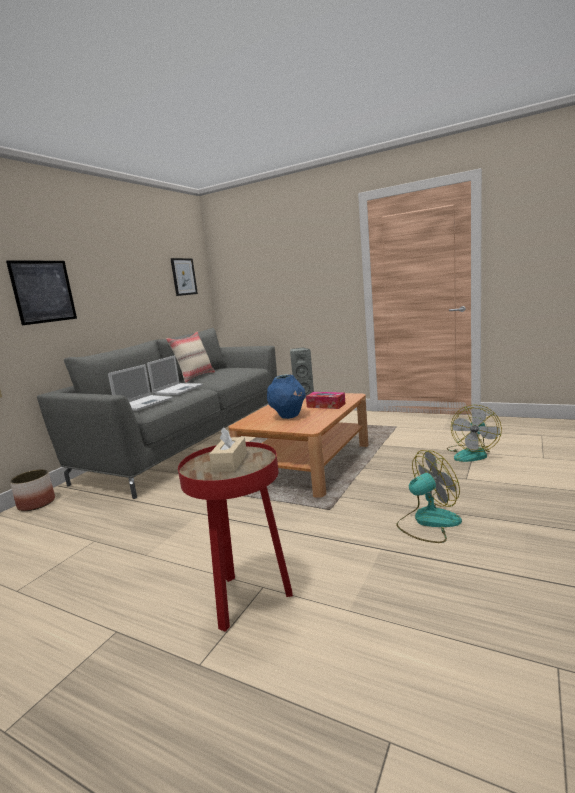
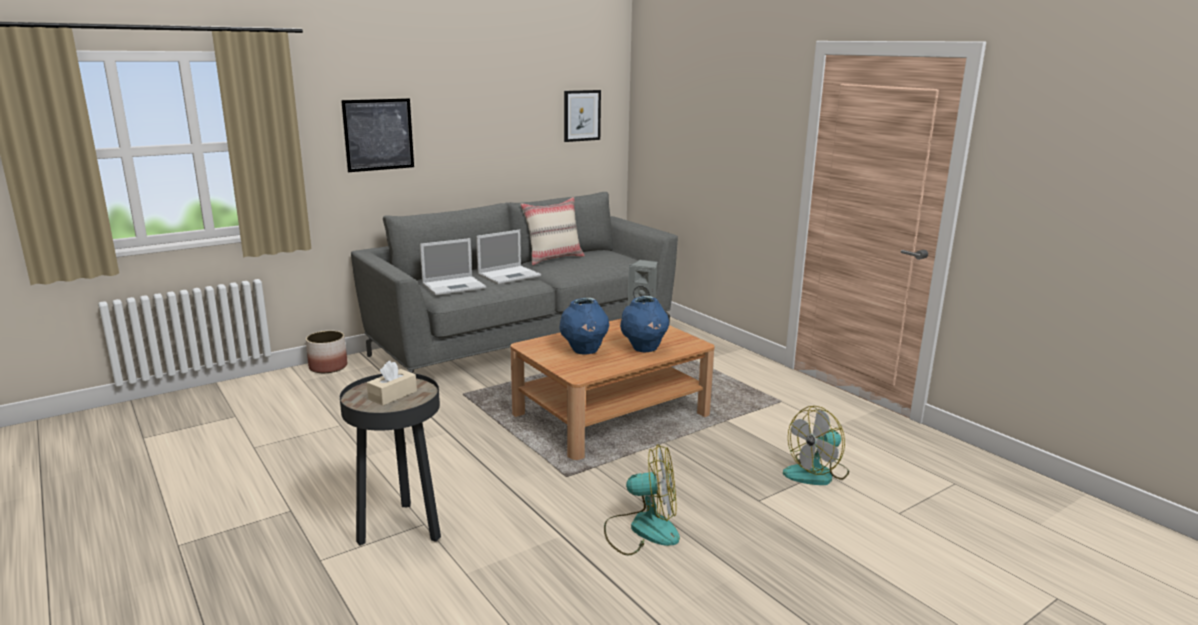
camera: 25 degrees right, 5 degrees up
(247, 600) = (401, 529): red side table -> black side table
(326, 405) = (644, 349): tissue box -> blue vase

